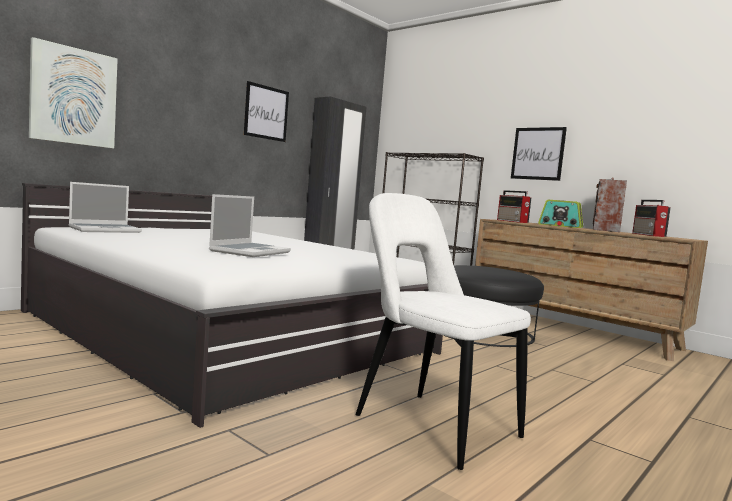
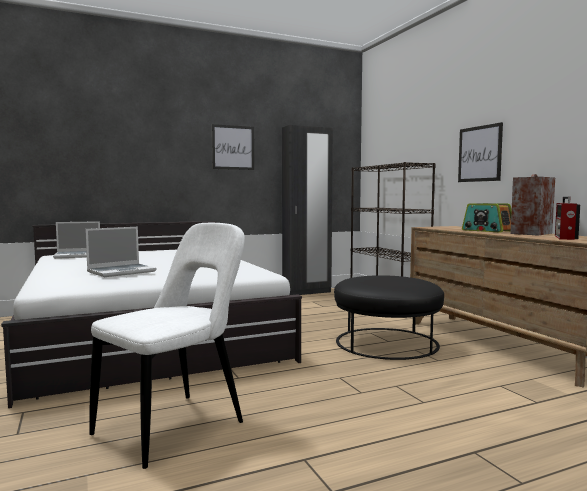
camera: 25 degrees right, 0 degrees up
(73, 96) = (67, 159): picture -> none
(430, 424) = (175, 426): white chair -> white chair turned 60 degrees clockwise
(512, 221) = (441, 228): radio -> none

